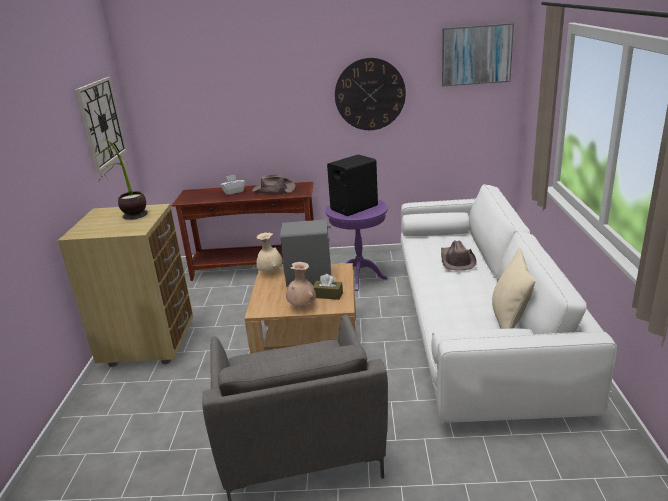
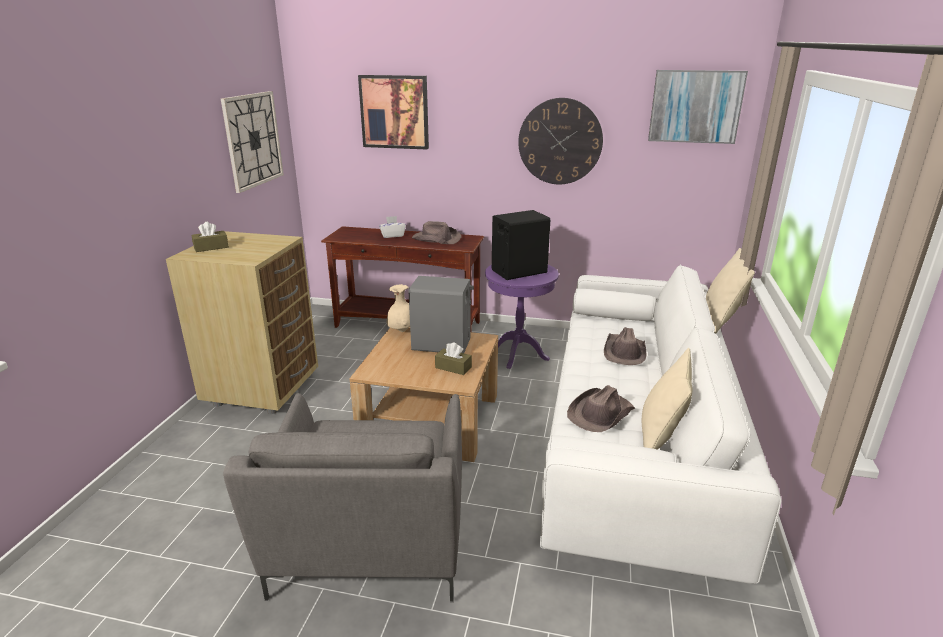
camera: 10 degrees right, 0 degrees up
(93, 224) = (211, 247): none -> brown tissue box
(132, 220) = (252, 249): potted plant -> none
(222, 83) = (394, 112): none -> picture
(302, 306) = (418, 376): beige vase -> none
(457, 311) = (600, 414): none -> brown hat
(526, 223) = (721, 319): none -> beige pillow

